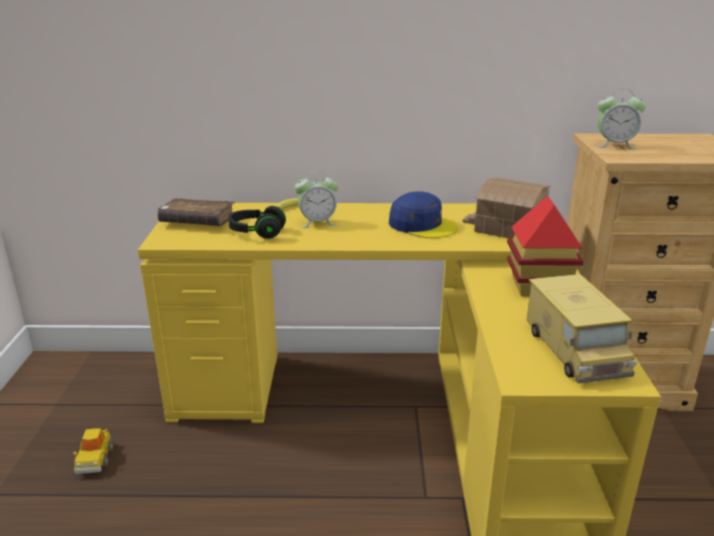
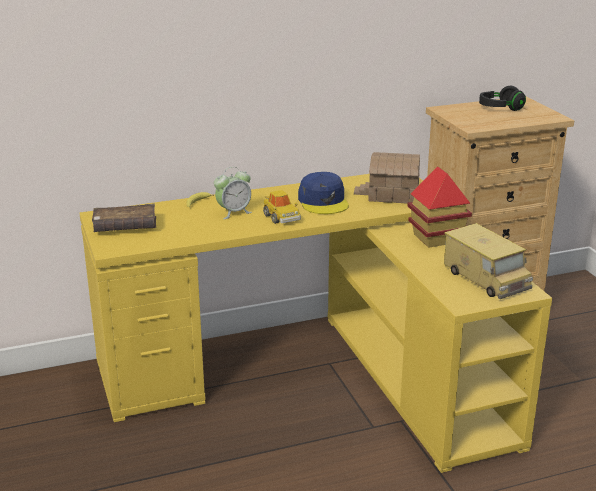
camera: 20 degrees left, 0 degrees up
(94, 459) = (69, 465): toy car -> toy car (281, 217)
(257, 233) = (189, 229): black headphones -> black headphones (500, 108)
(422, 225) = (323, 202): blue cap -> blue cap turned 60 degrees clockwise
(614, 145) = (464, 116): alarm clock -> none

